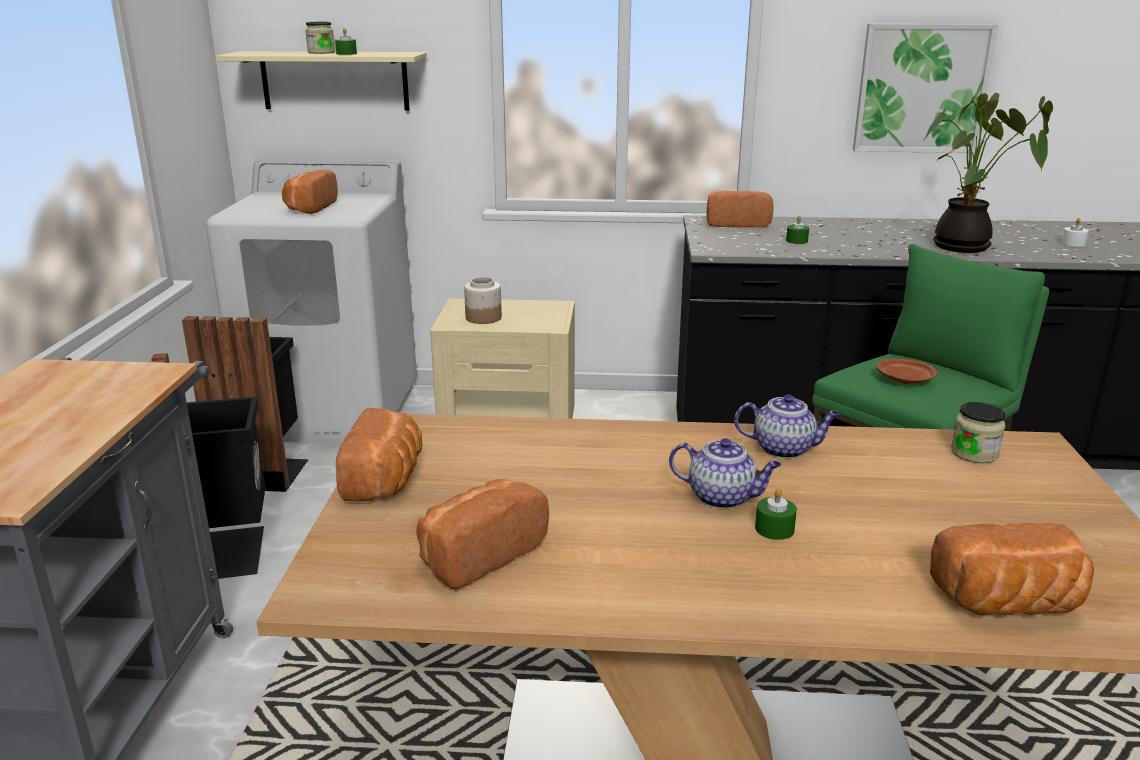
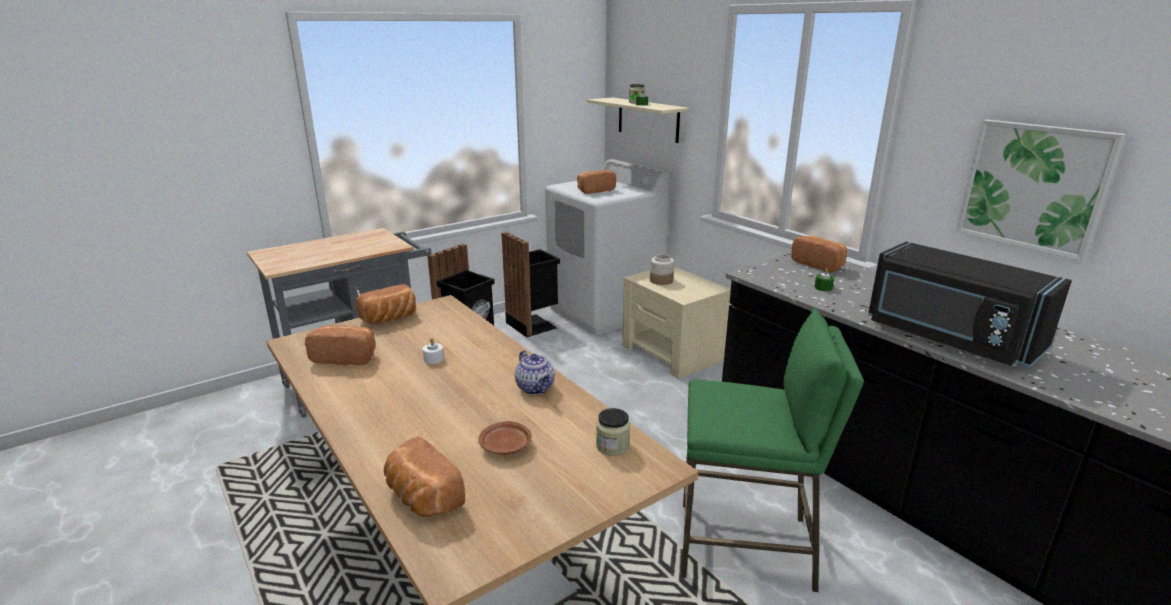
camera: 50 degrees right, 0 degrees up
(723, 497) = (457, 389): teapot -> none
(774, 529) = (438, 411): green candle -> none
(905, 380) = (733, 404): brown plate -> brown plate (505, 446)
(966, 248) = (949, 338): potted plant -> black microwave
(1073, 243) = (1083, 375): white candle -> white candle (433, 359)

